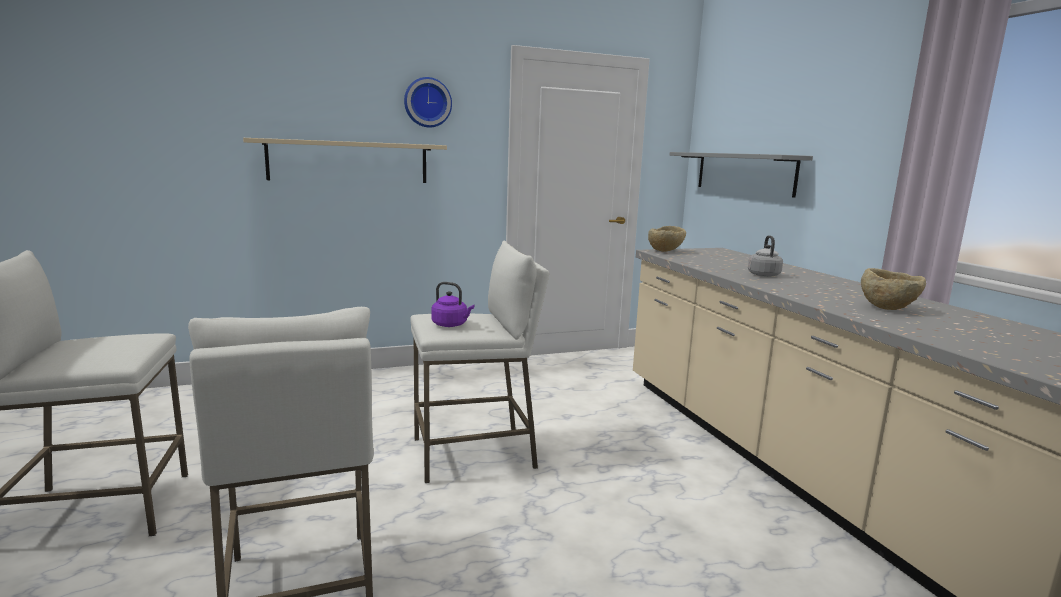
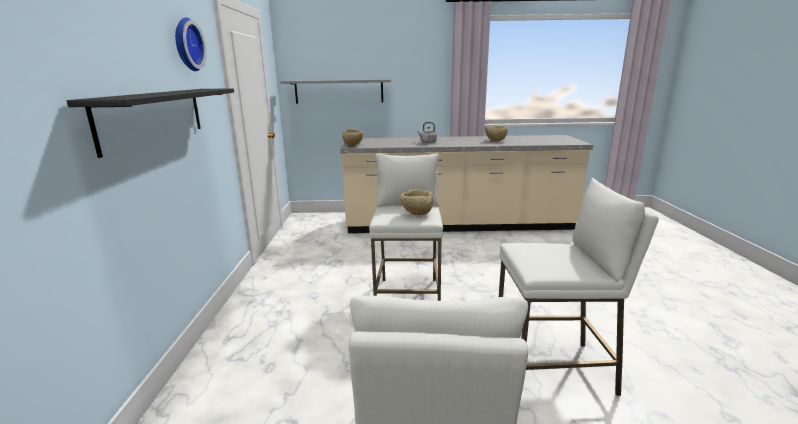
camera: 70 degrees left, 5 degrees up
(349, 161) = (154, 117): beige shelf -> black shelf
(451, 325) = (417, 214): purple kettle -> beige bowl

